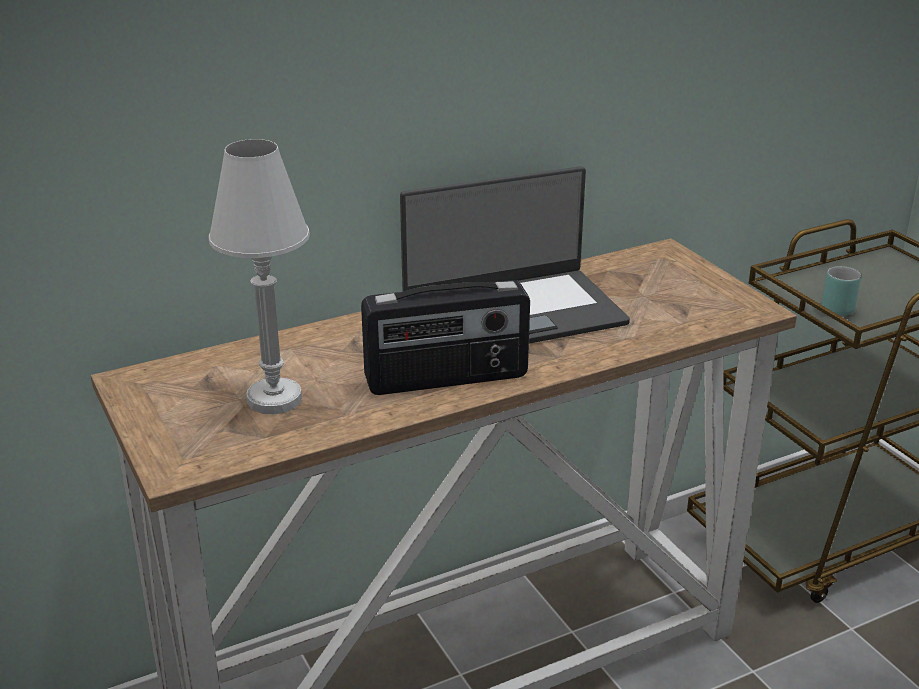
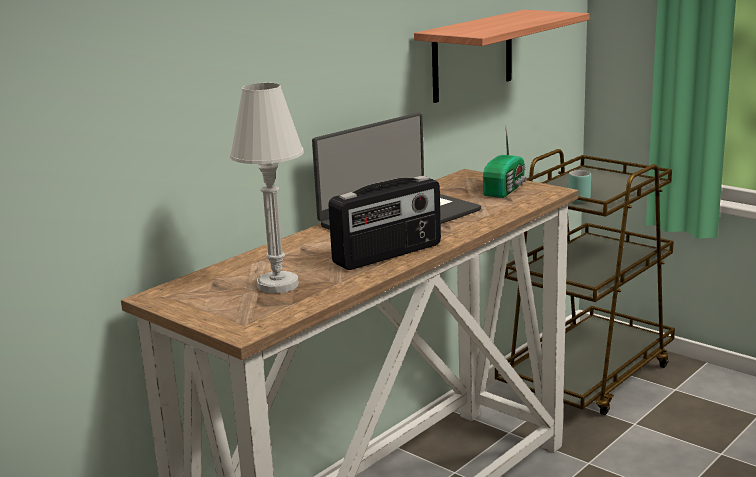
camera: 20 degrees left, 10 degrees down
(695, 291) = (506, 189): none -> radio
(711, 80) = (472, 56): none -> shelf

